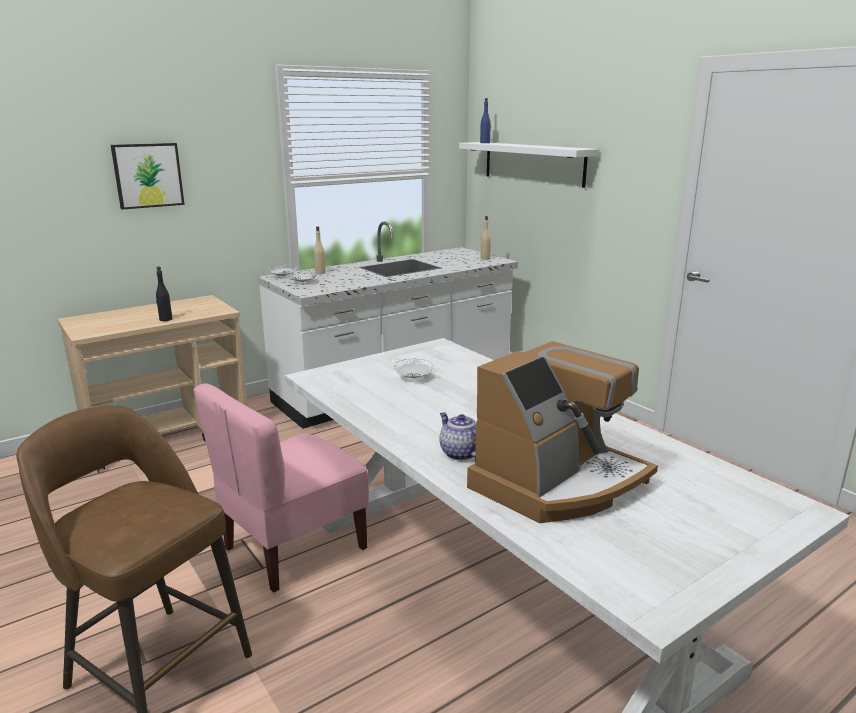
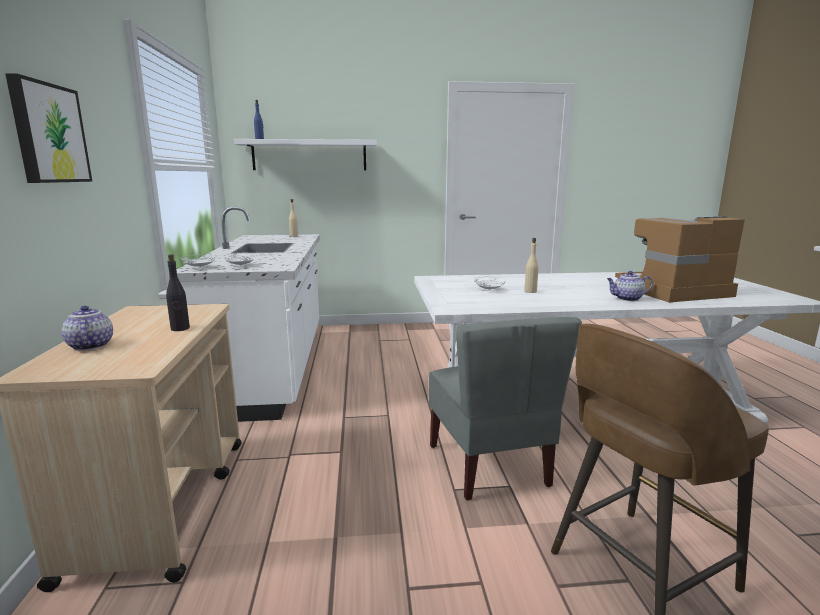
camera: 60 degrees left, 5 degrees down
(122, 314) = (90, 345): none -> teapot
(293, 548) = (490, 465): pink chair -> grey chair
(320, 273) = (219, 260): beige bottle -> beige bottle (530, 291)
(558, 483) = (672, 291): coffee machine -> coffee machine turned 90 degrees counterclockwise

